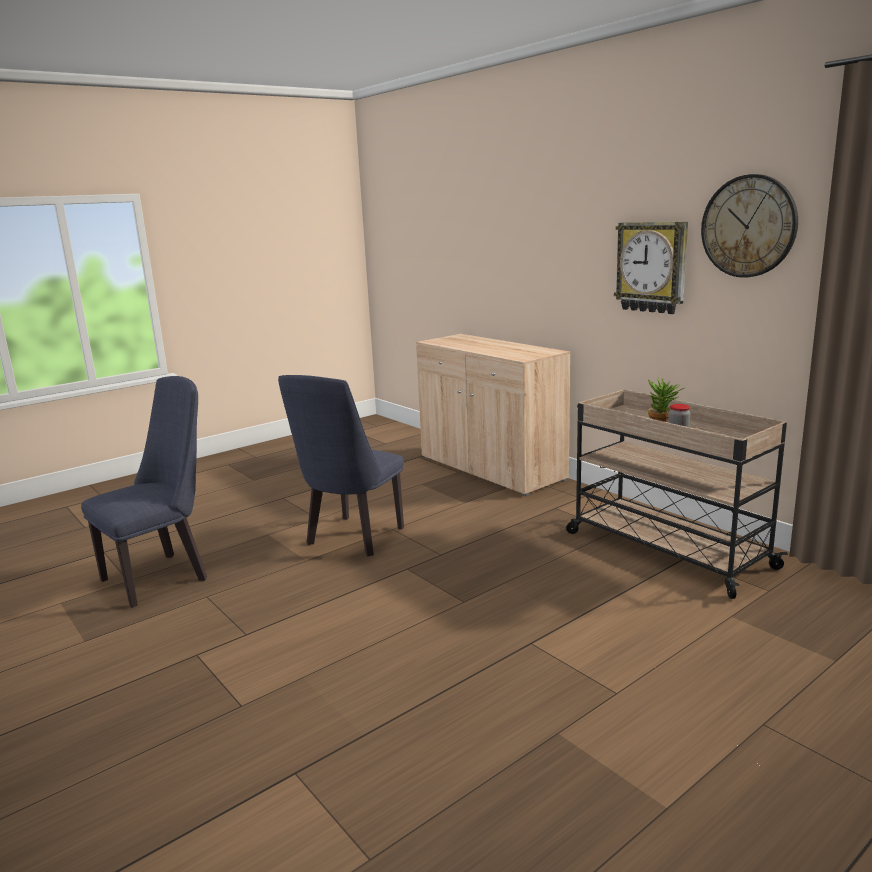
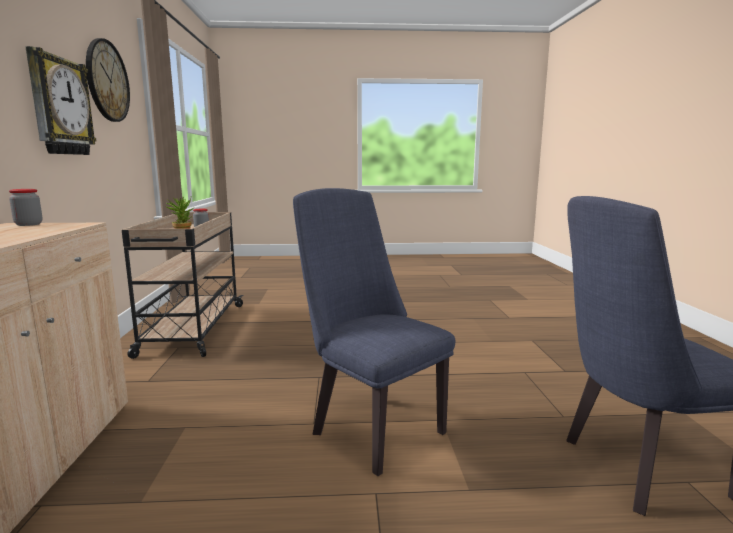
camera: 145 degrees left, 5 degrees down
(352, 539) = (371, 427): blue chair -> blue chair turned 105 degrees counterclockwise
(545, 353) = (28, 224): none -> jar

